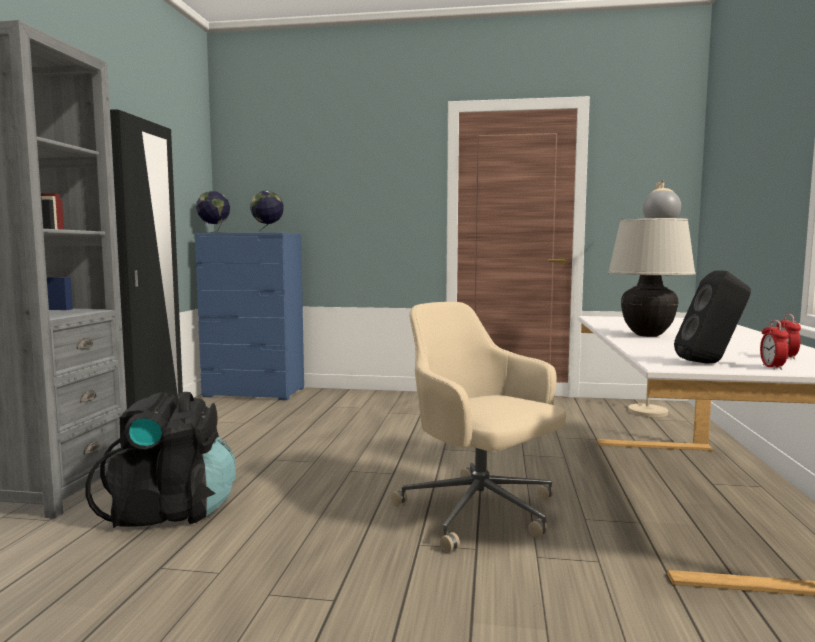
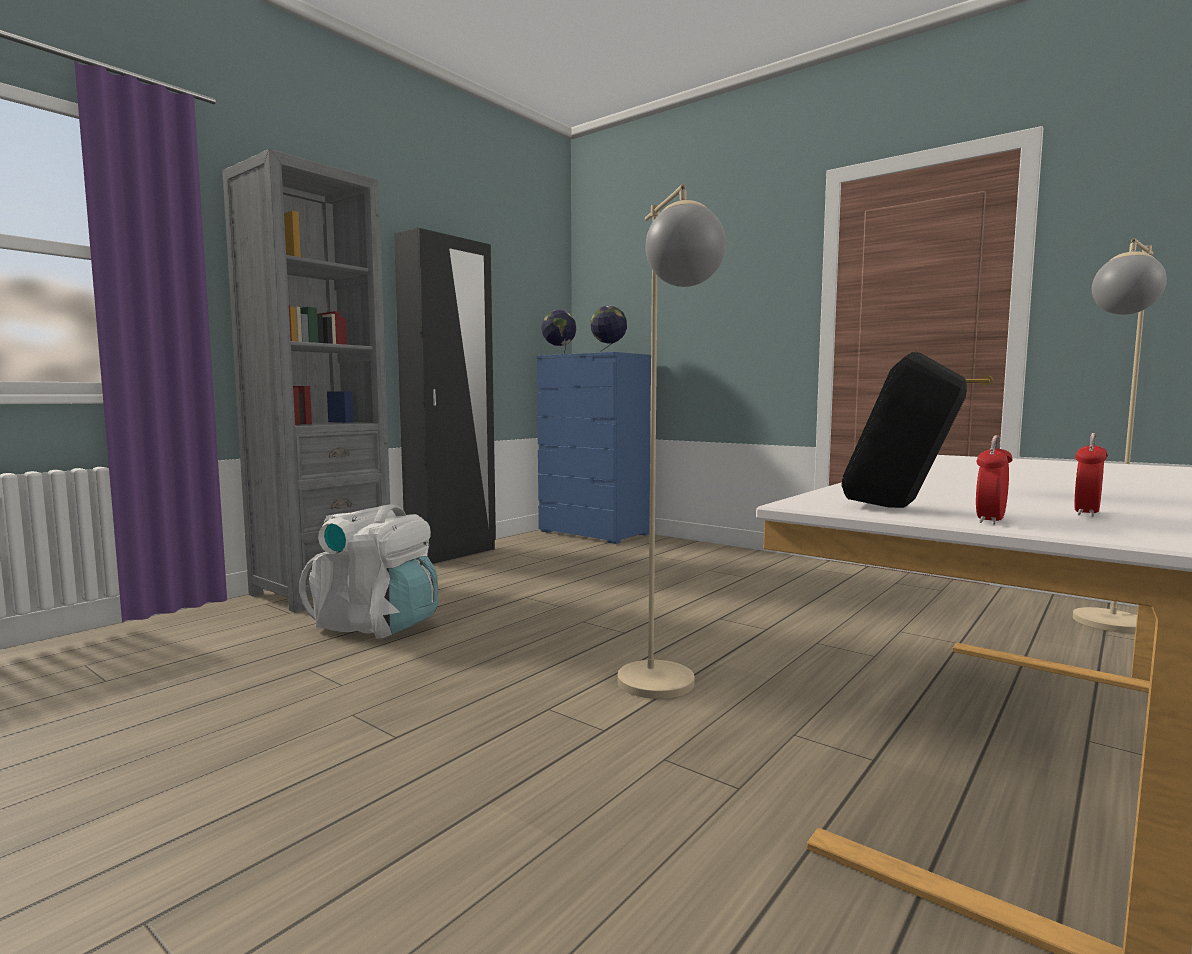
camera: 30 degrees right, 0 degrees up
(170, 512) = (377, 625): black backpack -> white backpack
(480, 512) = (665, 694): beige office chair -> beige floor lamp
(647, 335) = (944, 476): beige table lamp -> none

